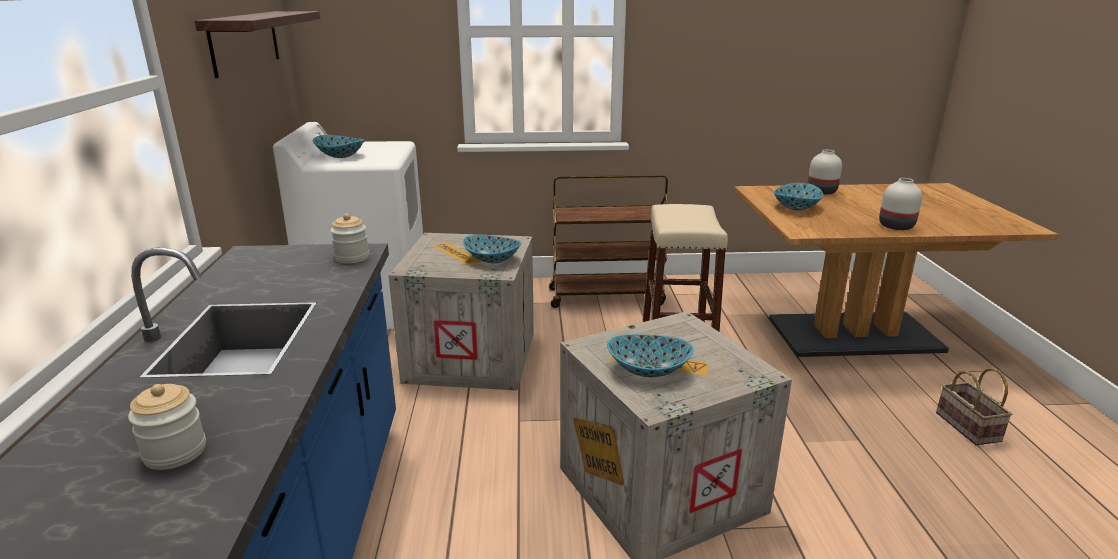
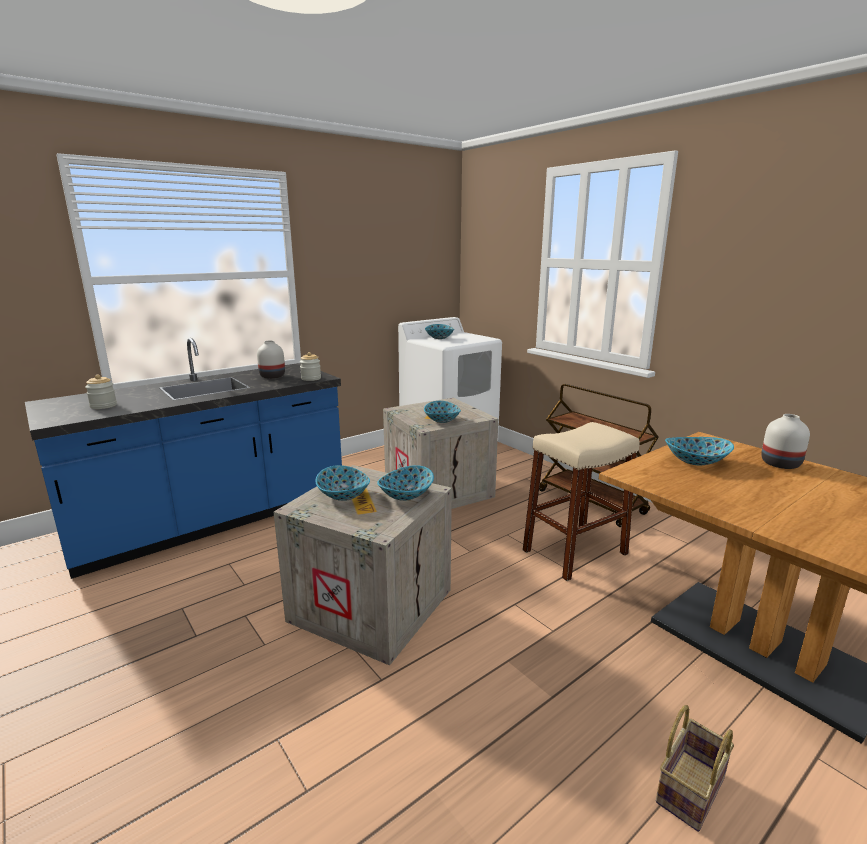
camera: 55 degrees right, 5 degrees down
(245, 41) = (392, 261): shelf -> none
(684, 337) = (405, 495): none -> bowl
(896, 226) = (751, 512): white vase -> white vase (273, 376)

